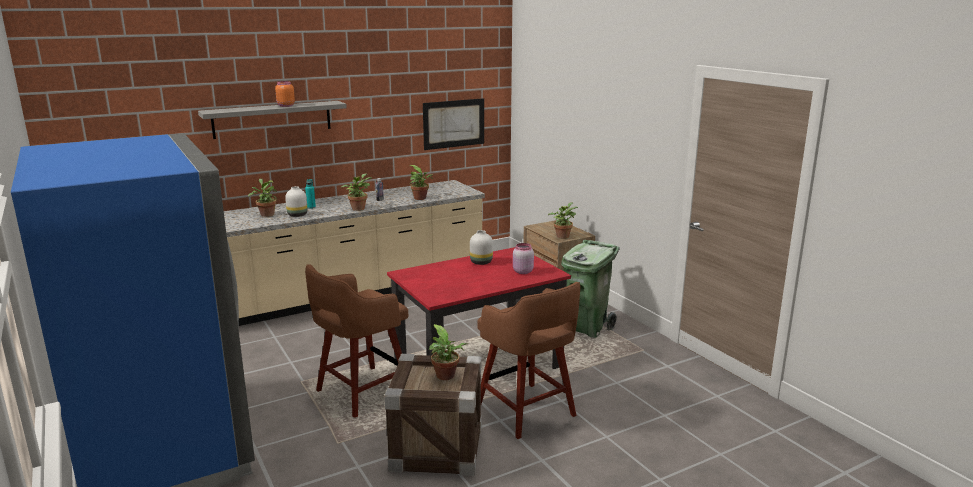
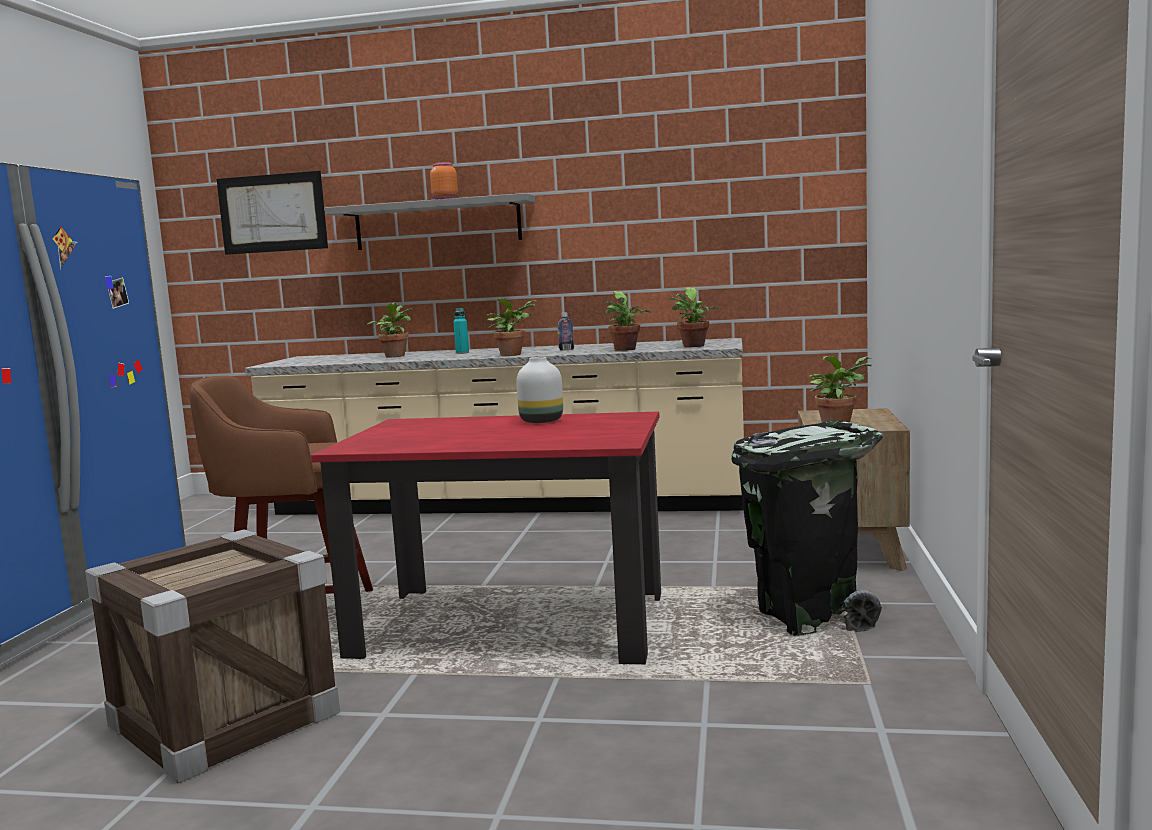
camera: 40 degrees right, 10 degrees down
(297, 215) = (423, 357): white vase -> none
(446, 377) = (226, 573): potted plant -> potted plant (693, 346)
(454, 123) = (742, 237): picture -> picture (272, 213)
(522, 271) = (568, 435): pink jar -> none
(527, 412) = (448, 716): brown stool -> none
(586, 328) = (808, 618): green trash can -> black trash can

